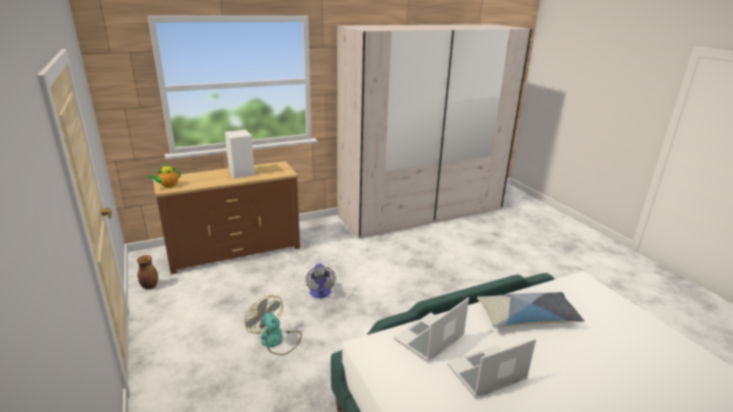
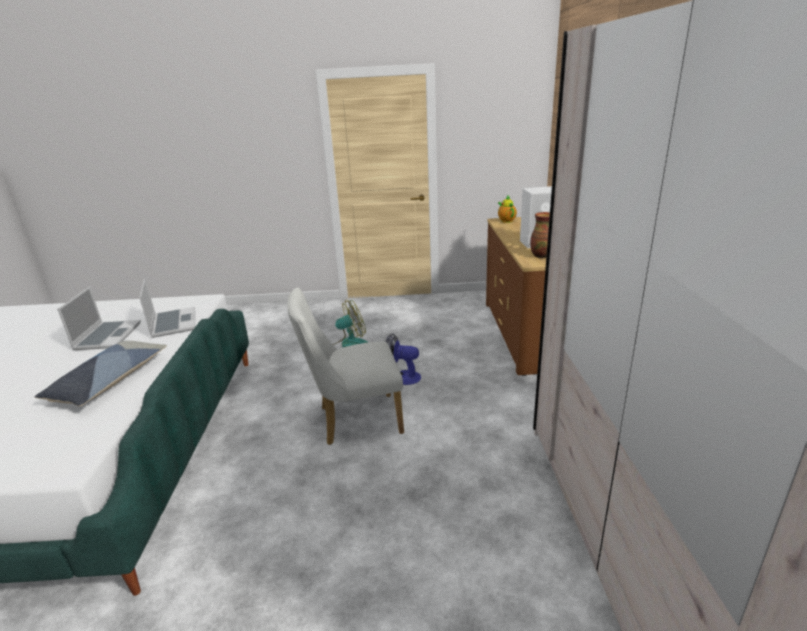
camera: 115 degrees right, 0 degrees up
(149, 286) = (470, 298): vase -> vase (541, 255)
(386, 302) = (353, 421): none -> white chair

